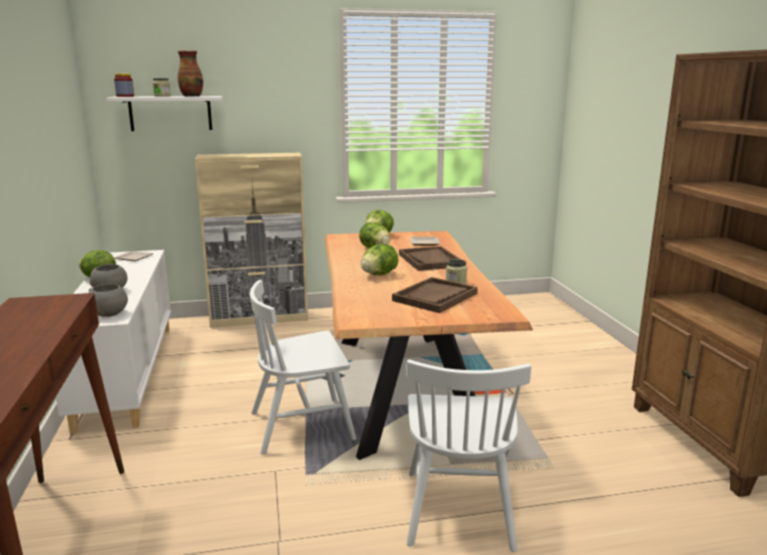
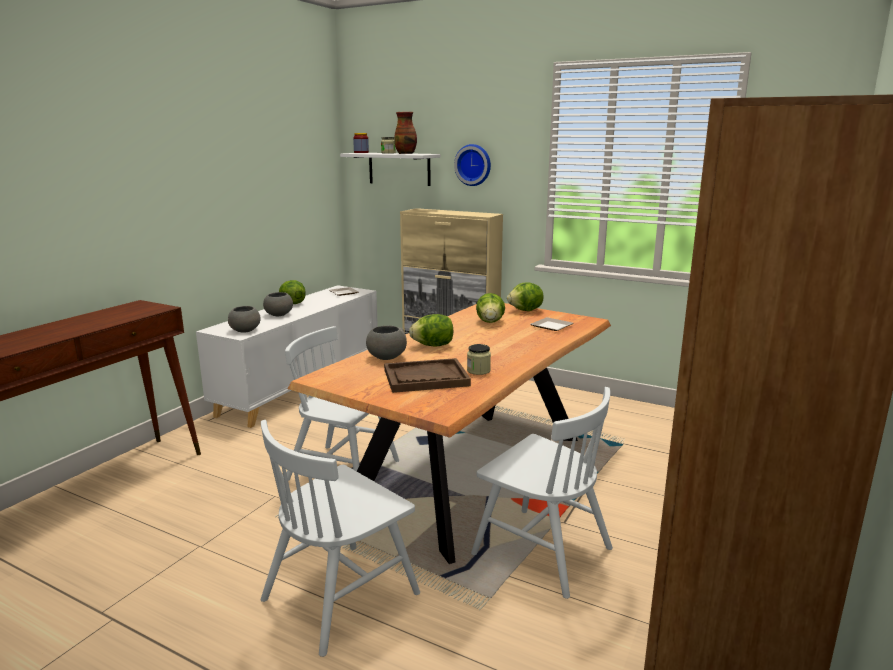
camera: 40 degrees right, 0 degrees up
(262, 106) = (473, 165): none -> wall clock
(367, 291) = (386, 357): none -> grey bowl
(430, 260) = (511, 344): brown tray -> none
(528, 416) = (541, 550): none -> white chair

